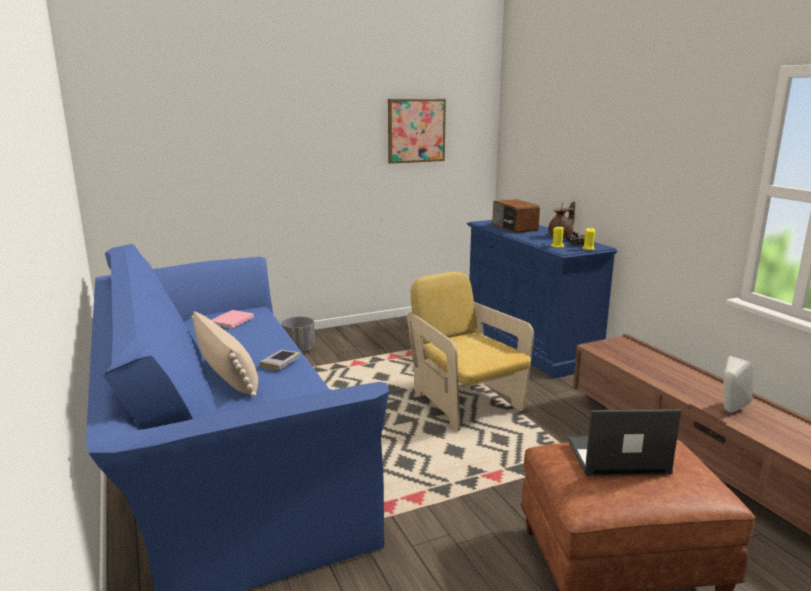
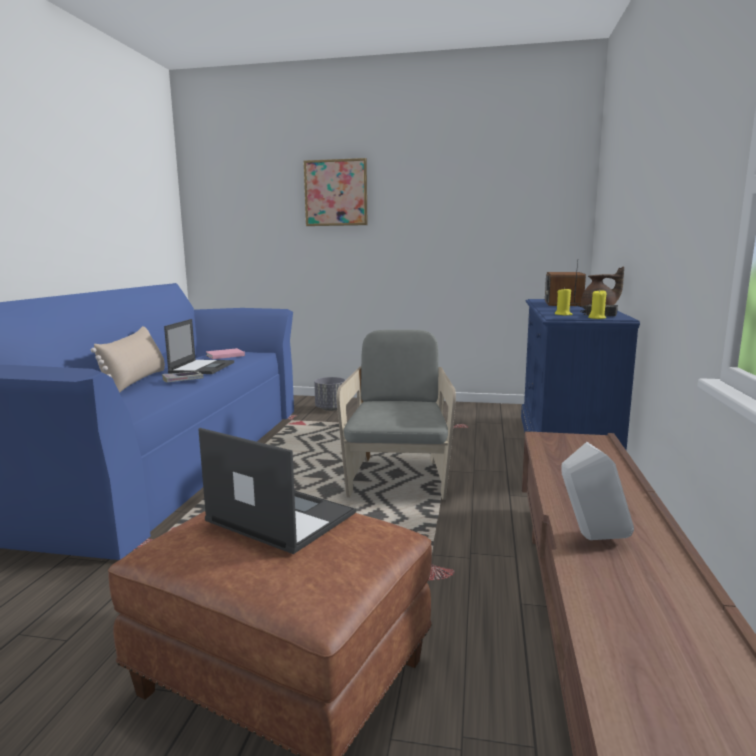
camera: 35 degrees right, 5 degrees down
(258, 342) = (202, 367): none -> laptop
(416, 130) = (486, 200): picture -> picture (336, 193)
(465, 403) = (398, 478): yellow armchair -> grey armchair

